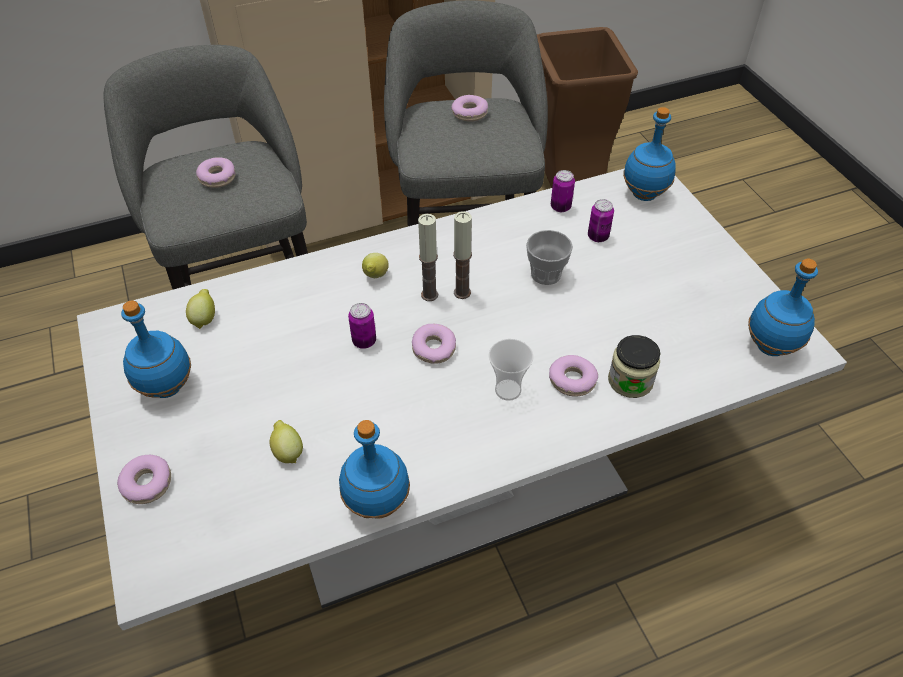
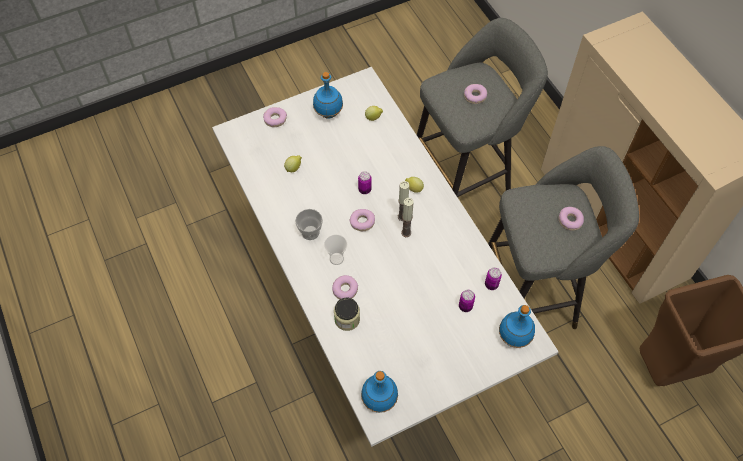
camera: 85 degrees right, 10 degrees up
(376, 502) = (267, 207): blue bottle -> none
(546, 274) = (426, 276): cup -> cup (310, 232)

